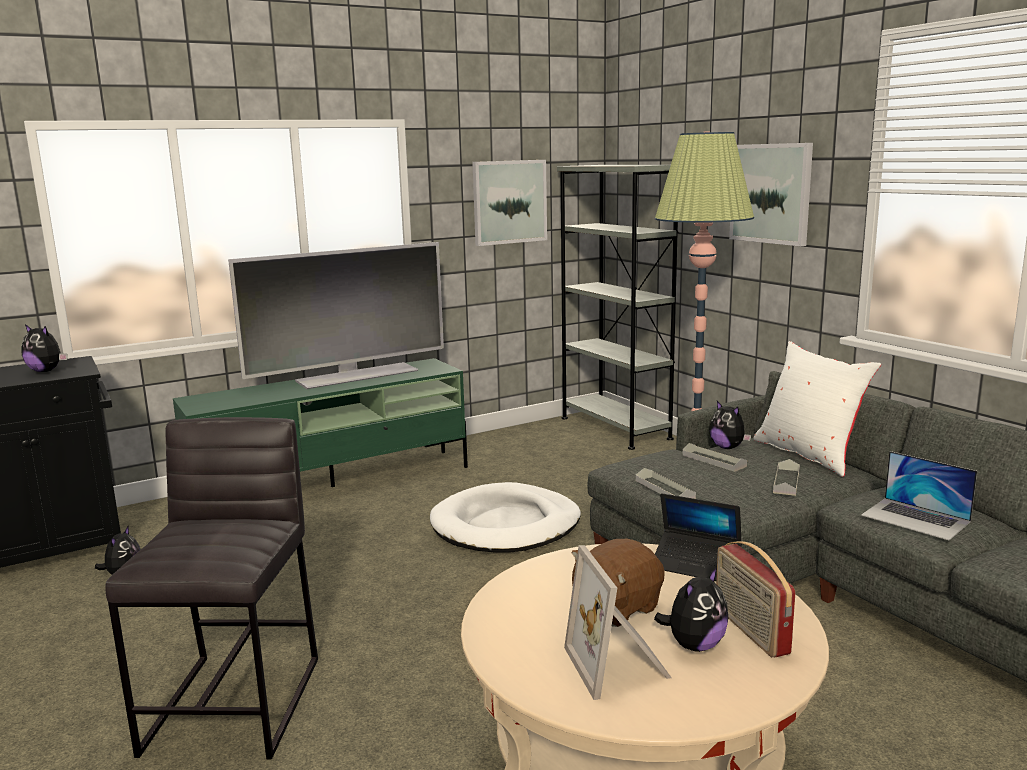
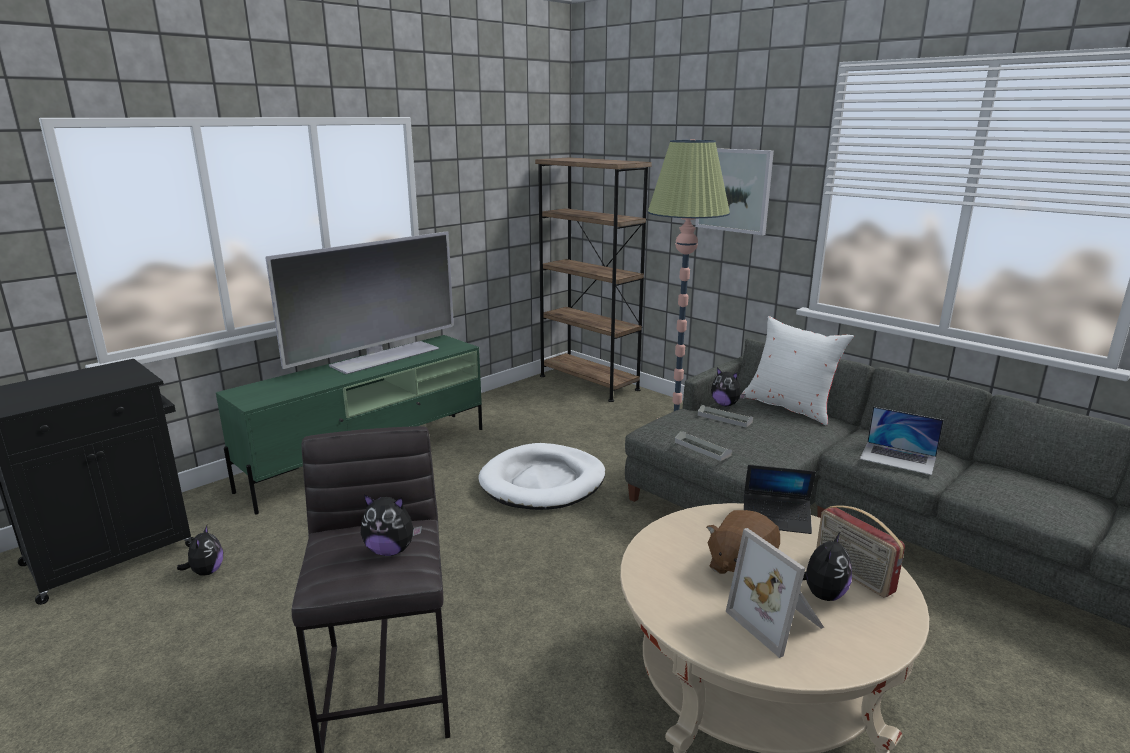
camera: 15 degrees left, 5 degrees up
(46, 371) = (99, 380): plush toy -> plush toy (390, 550)
(509, 202) = (497, 191): picture -> none
(615, 428) = (588, 383): grey bookcase -> brown bookcase
(786, 481) = (789, 433): grey tray -> none

